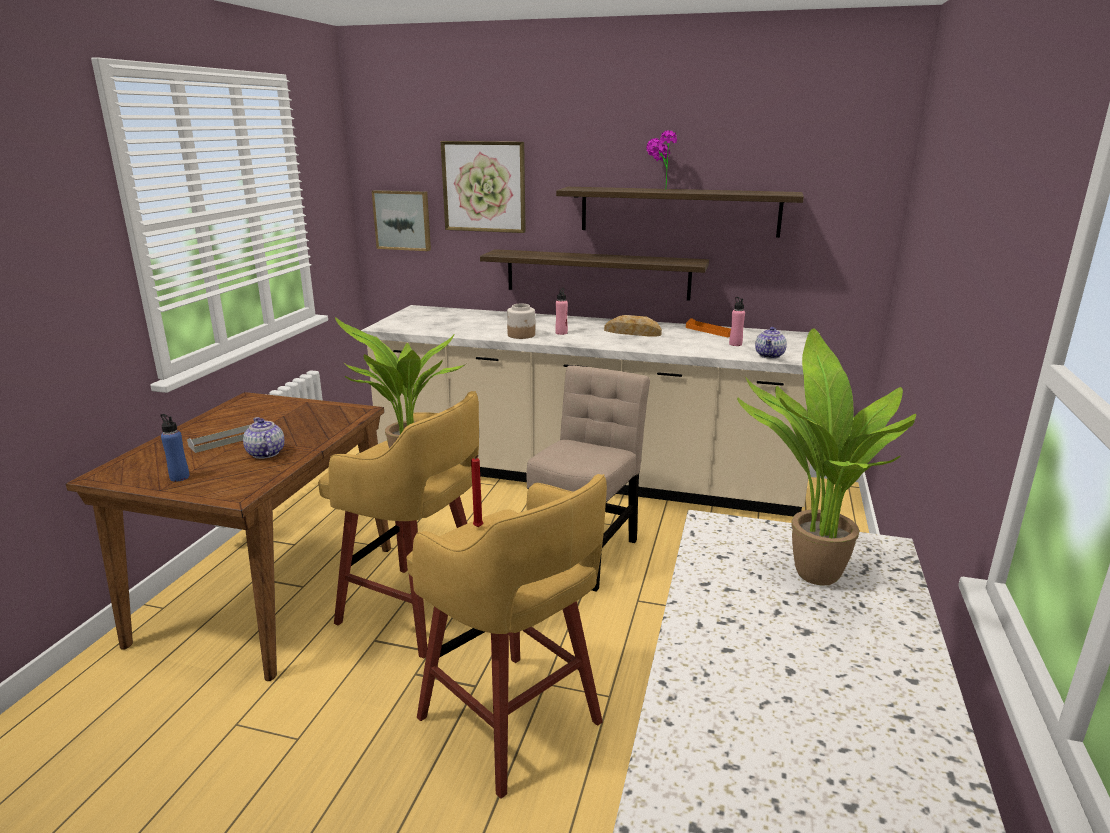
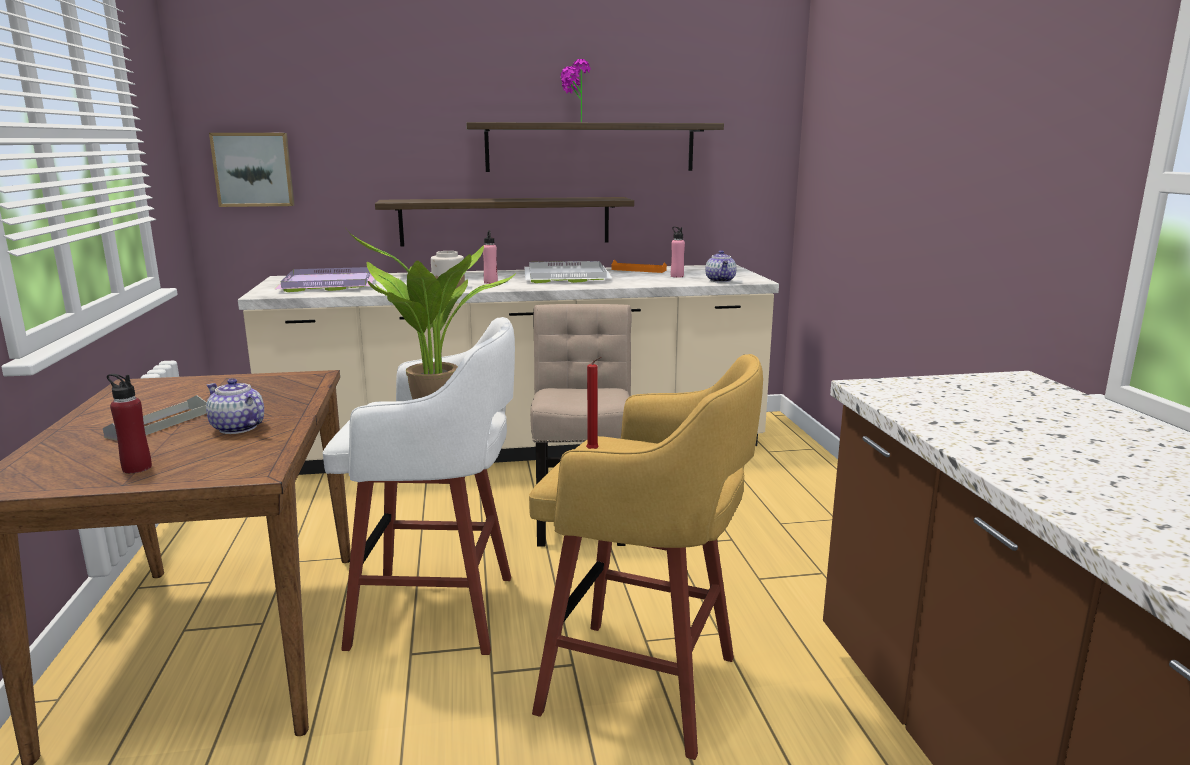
camera: 25 degrees left, 5 degrees down
(179, 477) = (137, 468): blue bottle -> red bottle
(416, 611) = (439, 612): yellow stool -> white stool
(441, 319) = (330, 283): none -> purple tray
(484, 187) = (363, 125): picture -> none
(632, 332) = (565, 276): bread -> white tray
(808, 574) = (999, 402): potted plant -> none

